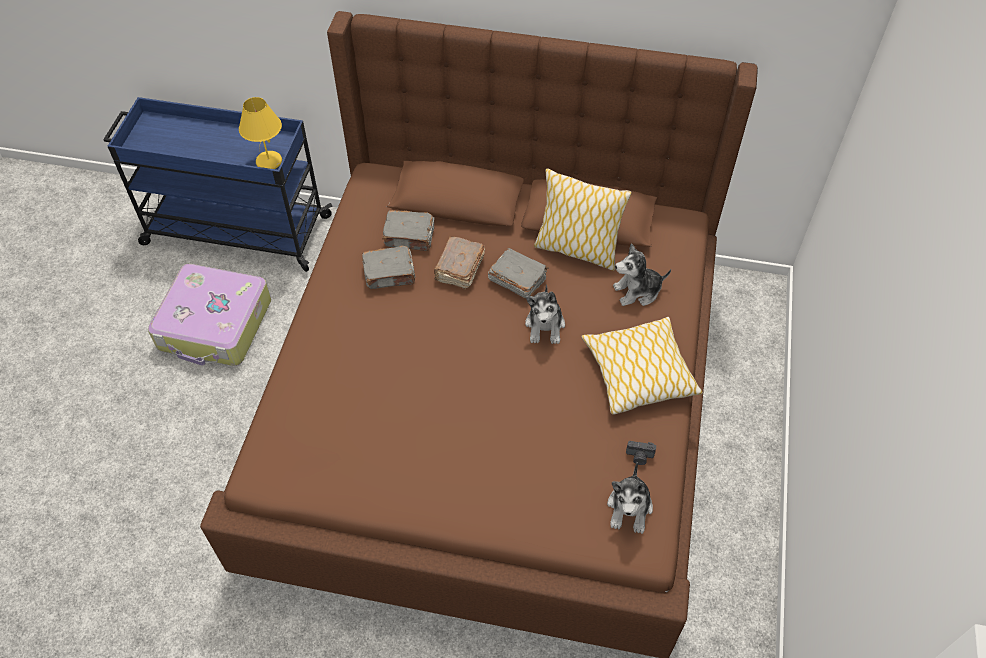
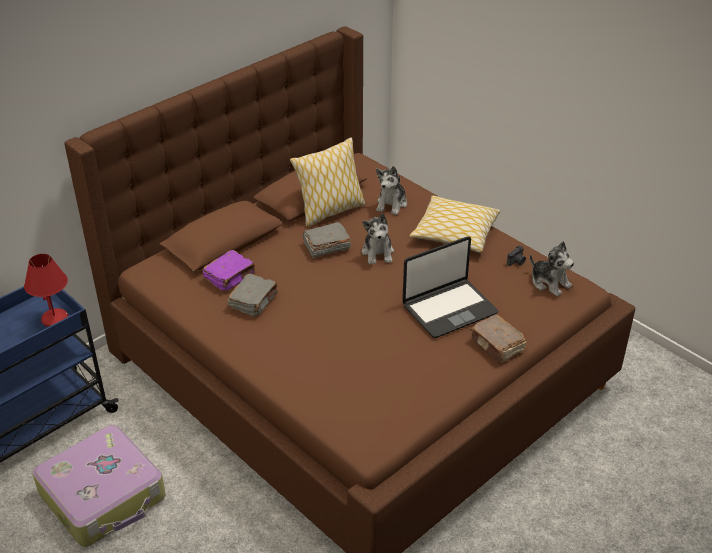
camera: 55 degrees left, 15 degrees down
(269, 162) = (55, 319): yellow table lamp -> red table lamp
(410, 237) = (230, 277): grey book -> purple book
(459, 269) = (287, 268): brown book -> brown book (497, 346)
(505, 435) = (449, 309): none -> laptop
(545, 325) = (378, 252): plush toy -> plush toy turned 45 degrees clockwise

